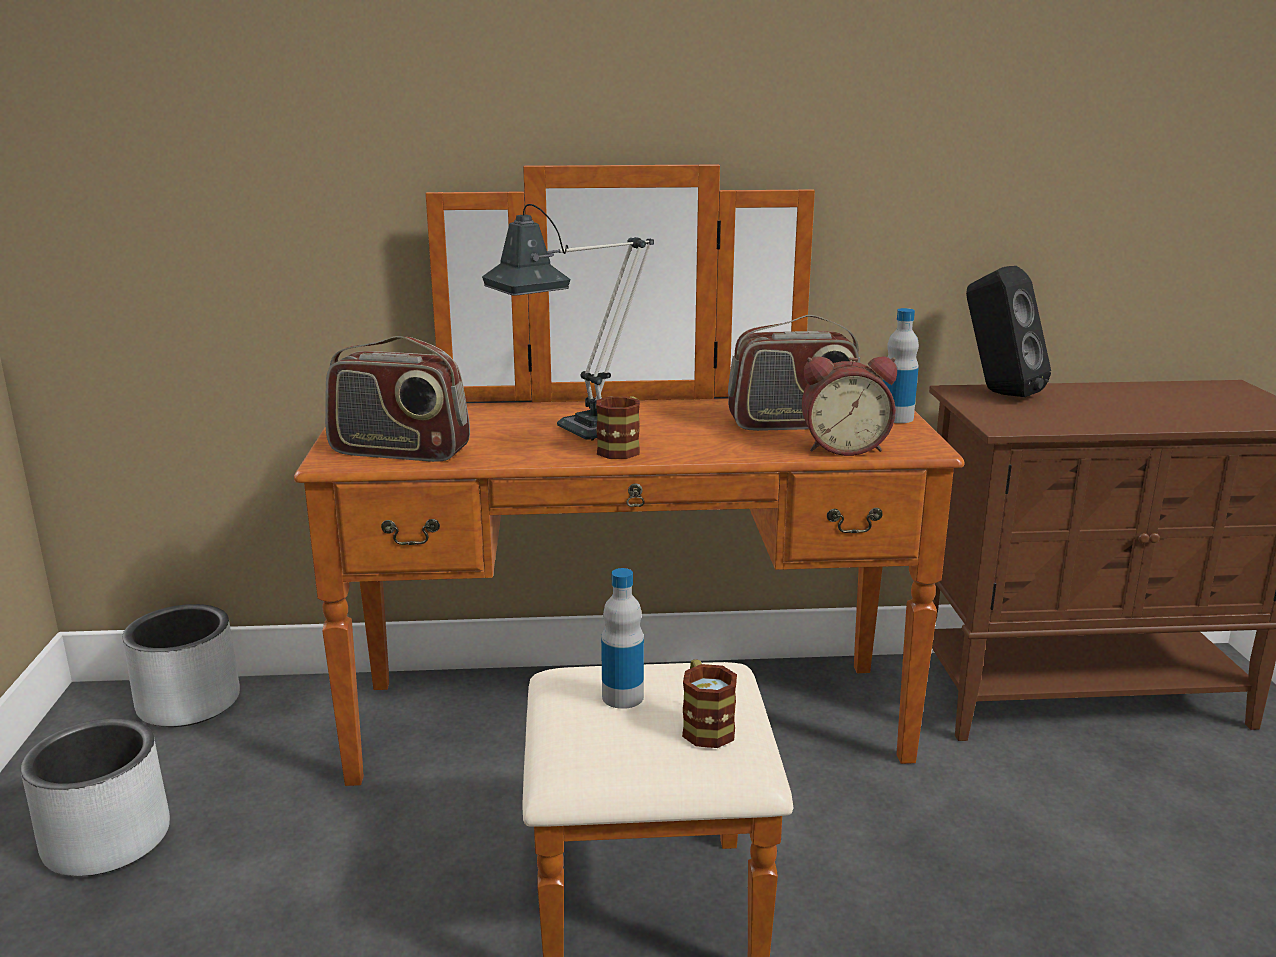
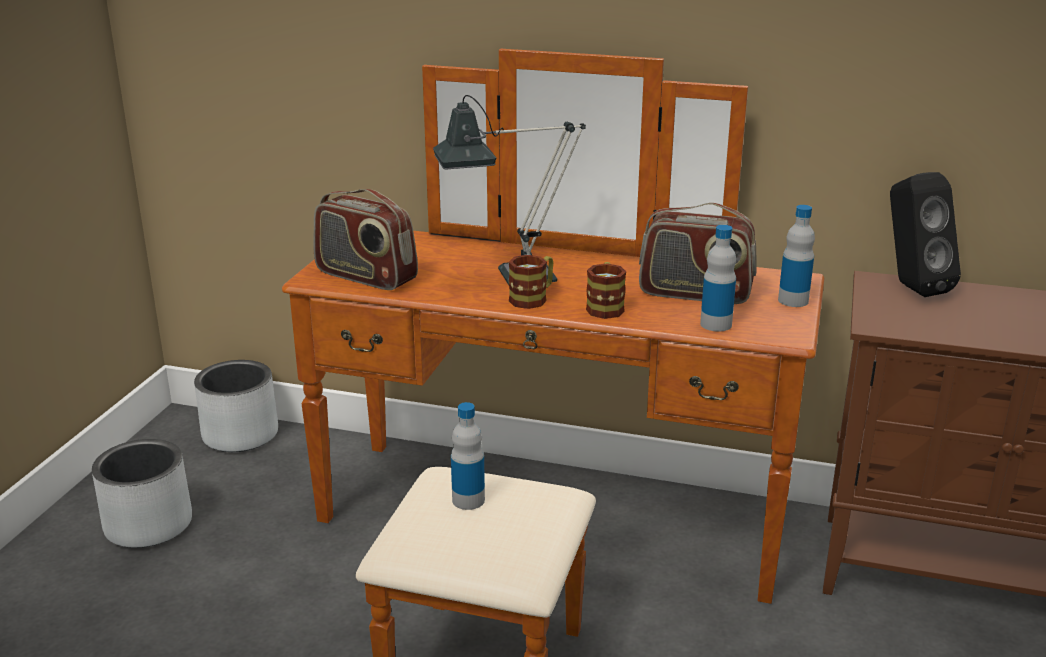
camera: 20 degrees right, 5 degrees up
(704, 725) = (513, 535): mug -> mug (605, 306)
(843, 447) = (716, 324): alarm clock -> bottle

